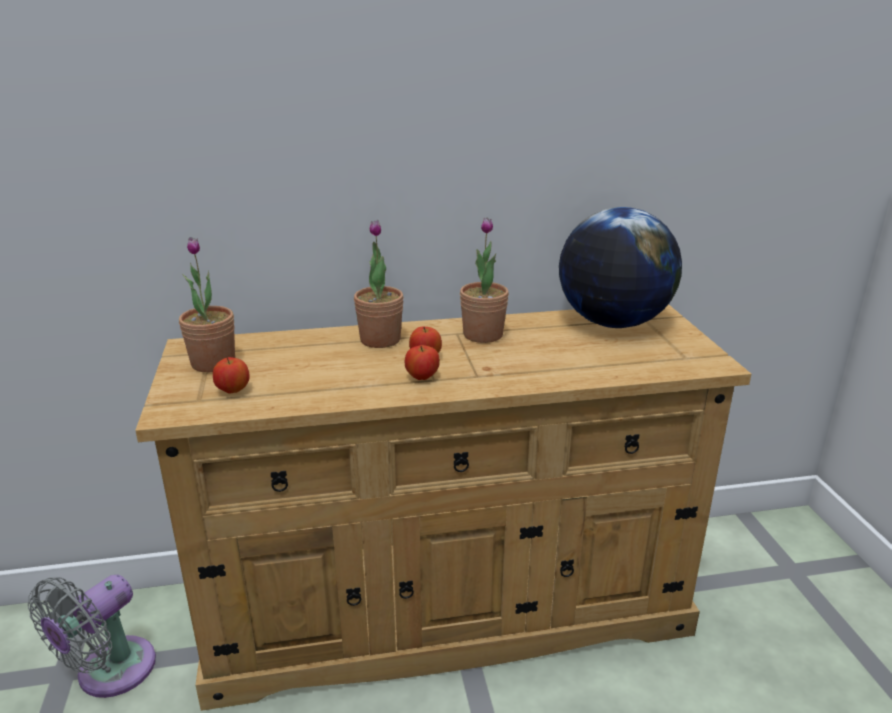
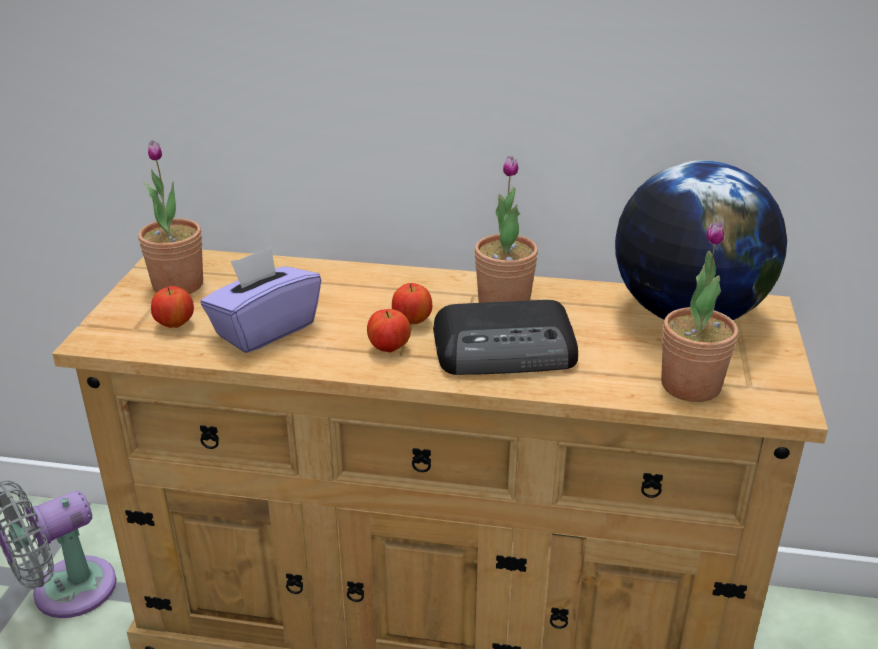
camera: 20 degrees right, 5 degrees up
(313, 381) = (264, 329): none -> purple tissue box
(380, 340) = (376, 287): potted plant -> potted plant (690, 386)
(510, 364) = (507, 350): none -> radio

